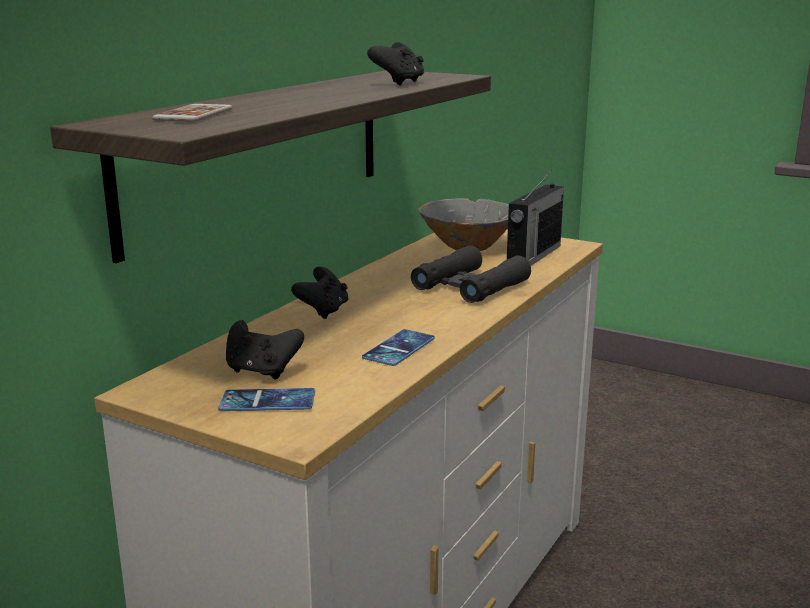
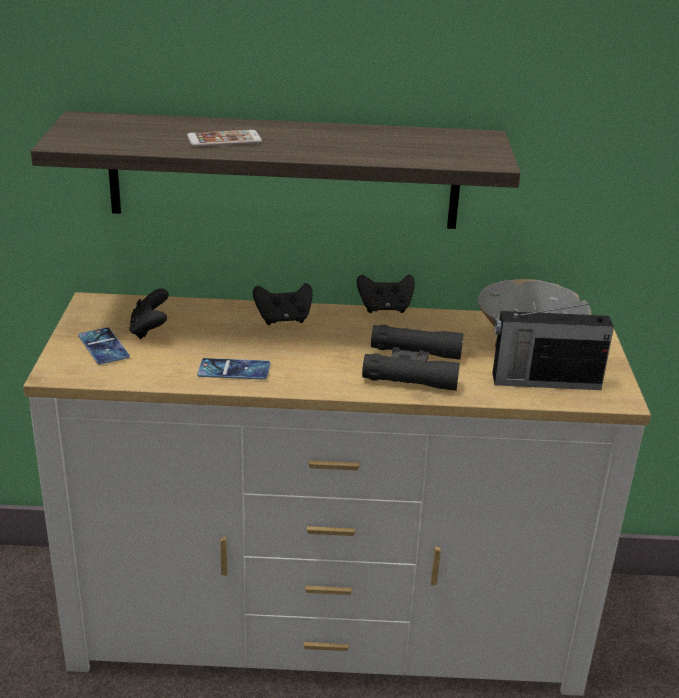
camera: 60 degrees right, 10 degrees up
(193, 114) = (137, 129): phone -> phone (224, 139)
(398, 83) = (394, 150): black game controller -> black game controller (385, 309)

